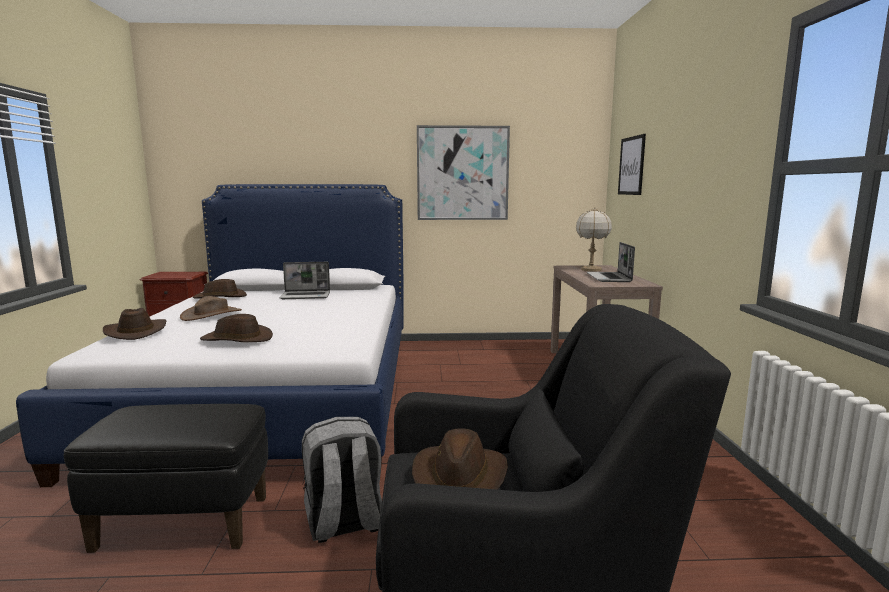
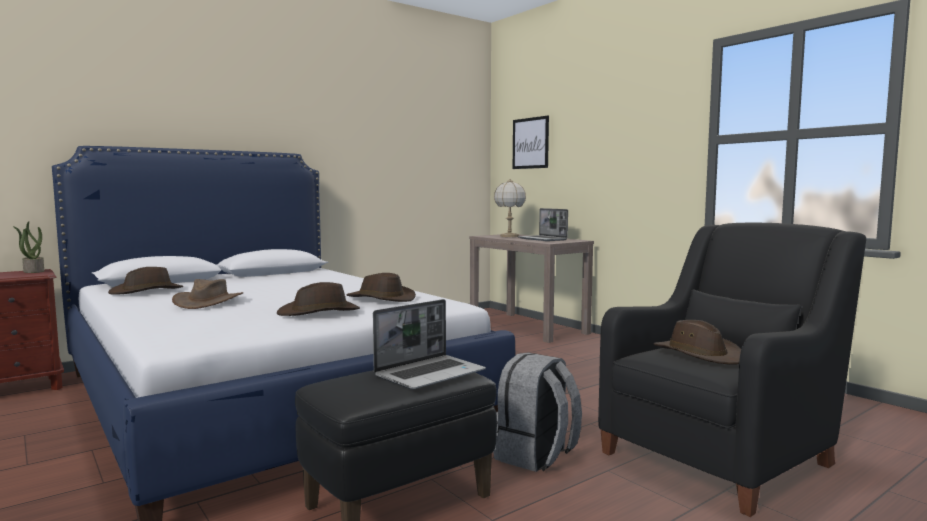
camera: 35 degrees left, 5 degrees down
(136, 332) = (172, 322): brown hat -> brown hat (380, 299)
(191, 273) = (33, 271): none -> potted plant
(306, 296) = (259, 280): laptop -> laptop (430, 374)
(462, 173) = (371, 145): picture -> none

